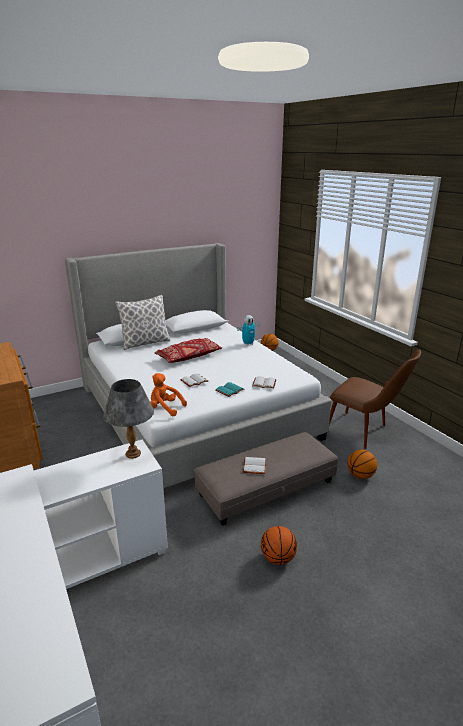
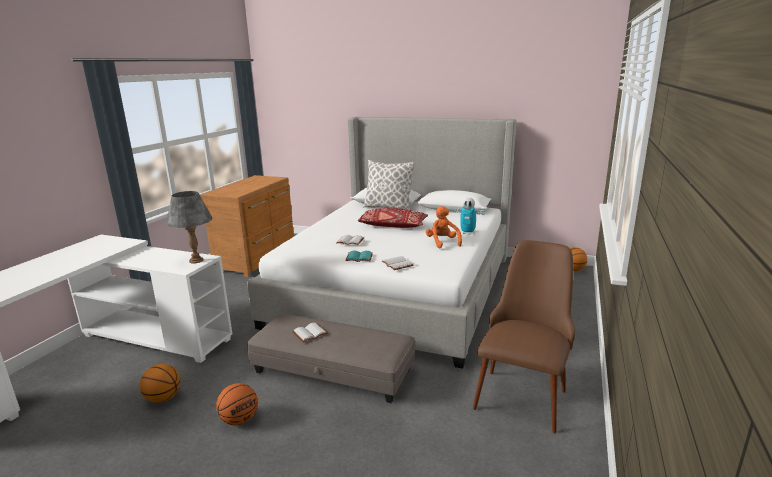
camera: 50 degrees right, 5 degrees down
(165, 408) = (291, 250): orange plush toy -> orange plush toy (442, 242)
(360, 475) = (431, 419): basketball -> basketball (163, 398)
(365, 433) = (523, 390): brown chair -> brown chair turned 150 degrees counterclockwise

